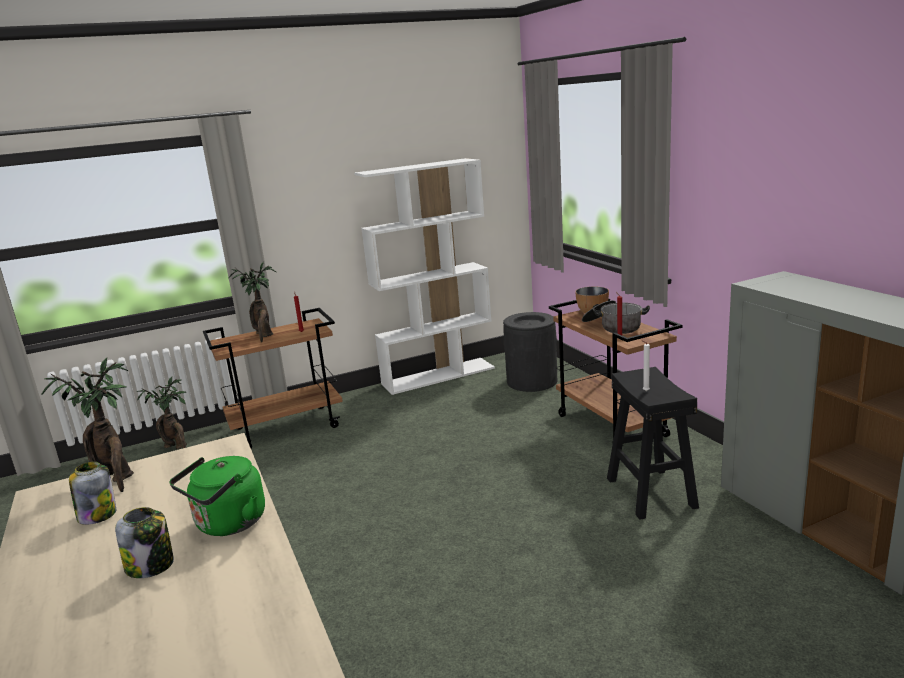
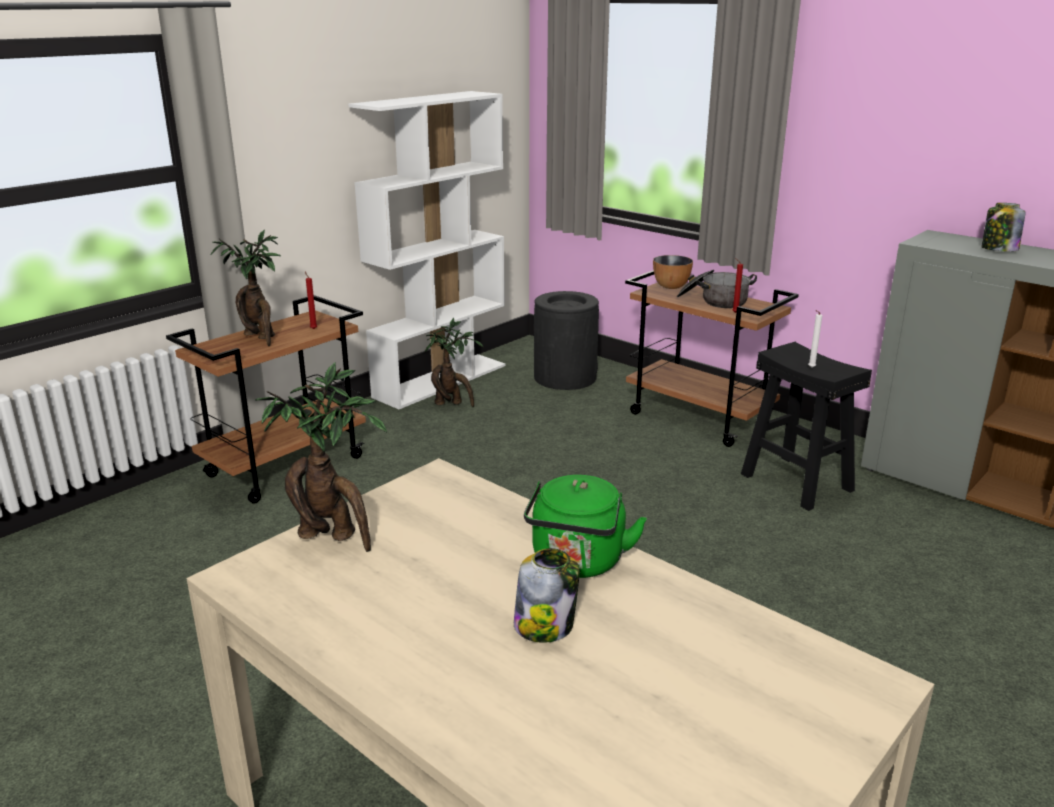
camera: 25 degrees left, 5 degrees up
(97, 515) = (374, 584): jar -> jar (998, 249)
(177, 447) = (133, 513): potted plant -> potted plant (452, 404)

